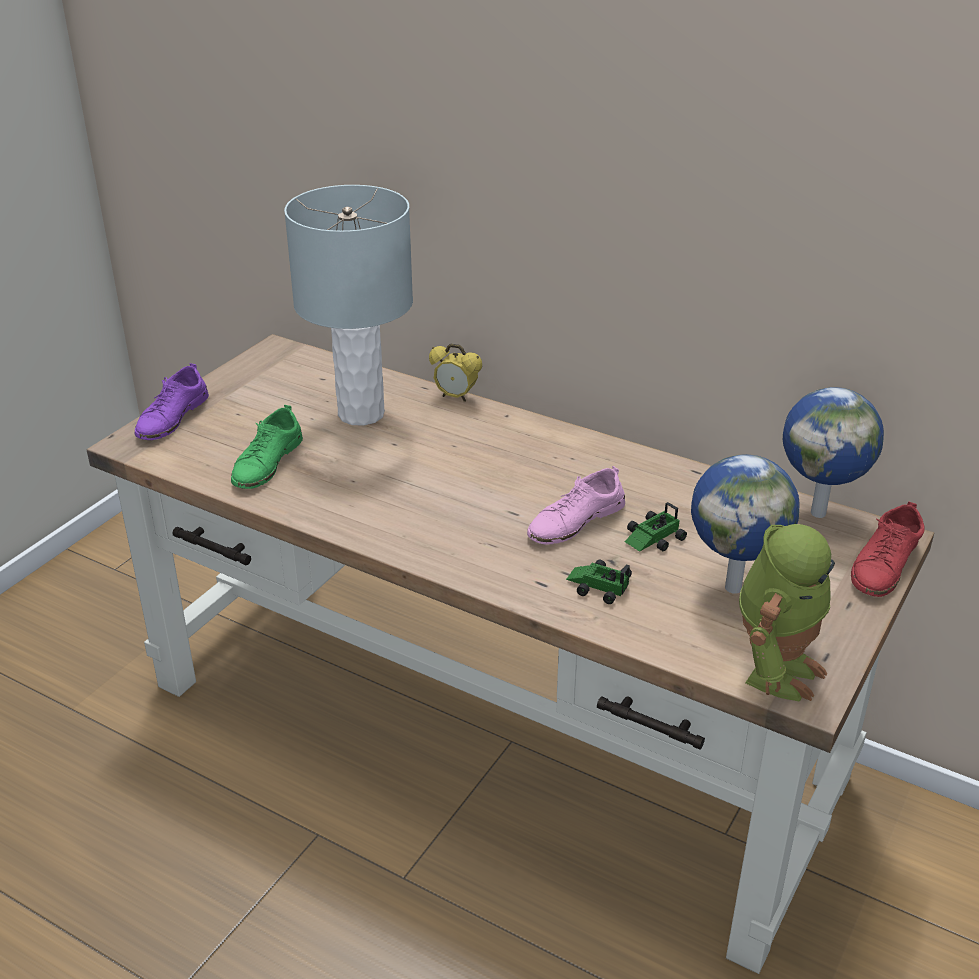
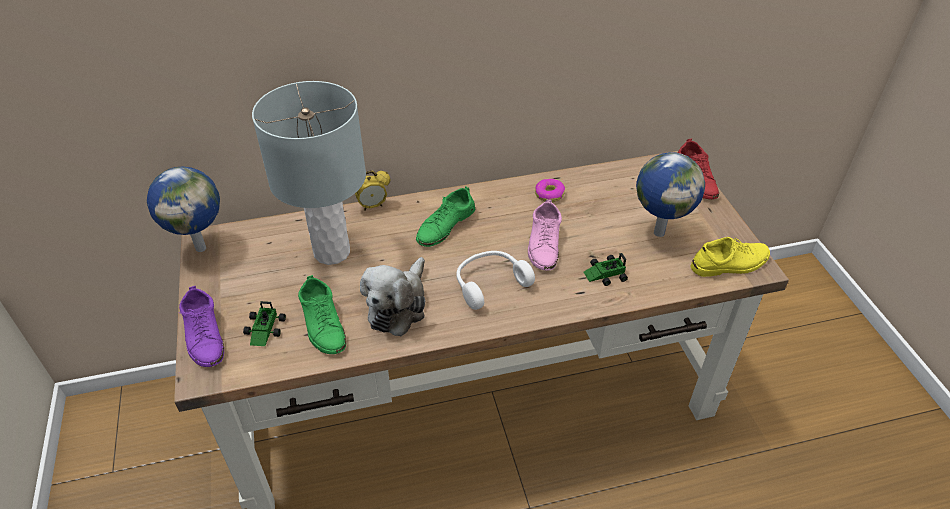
camera: 45 degrees left, 10 degrees up
(349, 487) = (398, 305): none -> plush toy
(461, 520) = (489, 283): none -> white headphones
(499, 449) = (445, 225): none -> green shoe
(651, 537) = (590, 229): toy car -> toy car (264, 330)
(659, 481) = (549, 194): none -> donut
(775, 669) = (729, 264): toy robot -> yellow shoe
(819, 512) = (635, 167): globe -> globe (201, 247)

